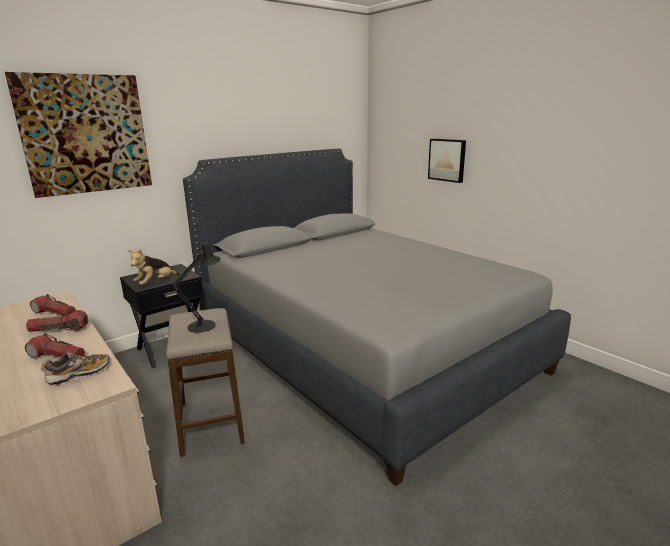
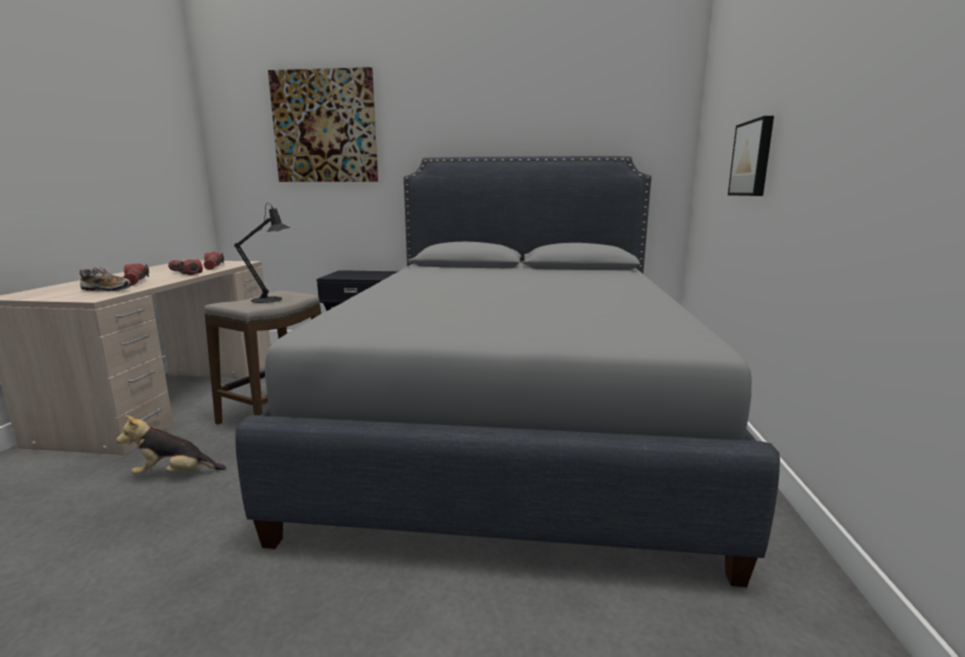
camera: 45 degrees right, 5 degrees down
(155, 283) = (344, 277): plush toy -> plush toy (175, 474)

